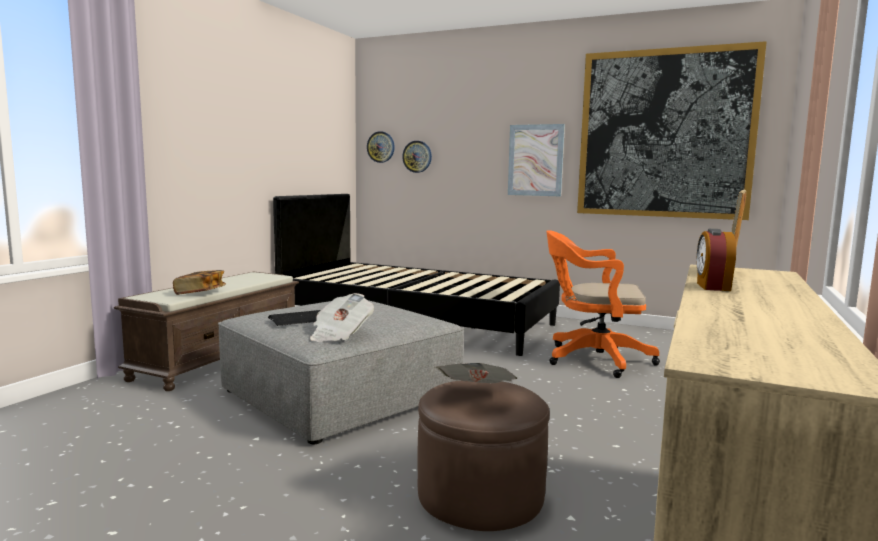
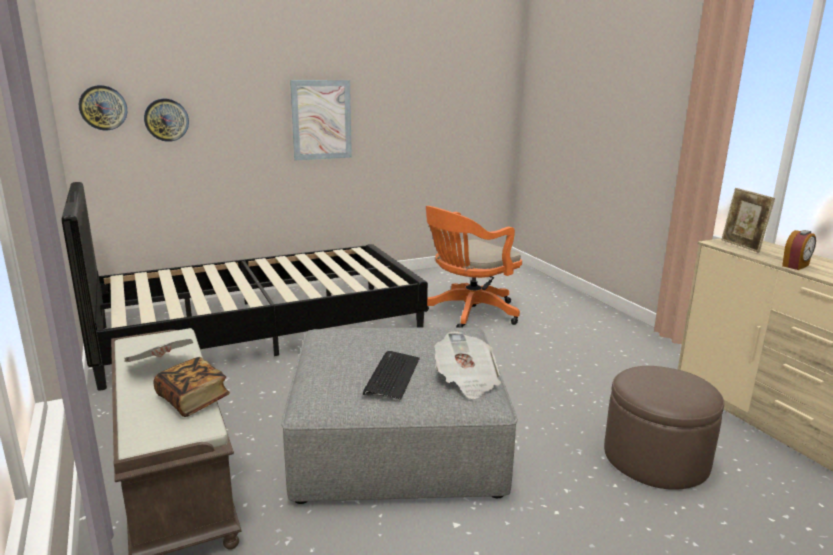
camera: 50 degrees left, 10 degrees up
(476, 395) = (668, 387): newspaper -> newspaper (161, 367)
(665, 134) = (438, 92): picture -> none
(712, 287) = (796, 266): alarm clock -> alarm clock turned 90 degrees counterclockwise

